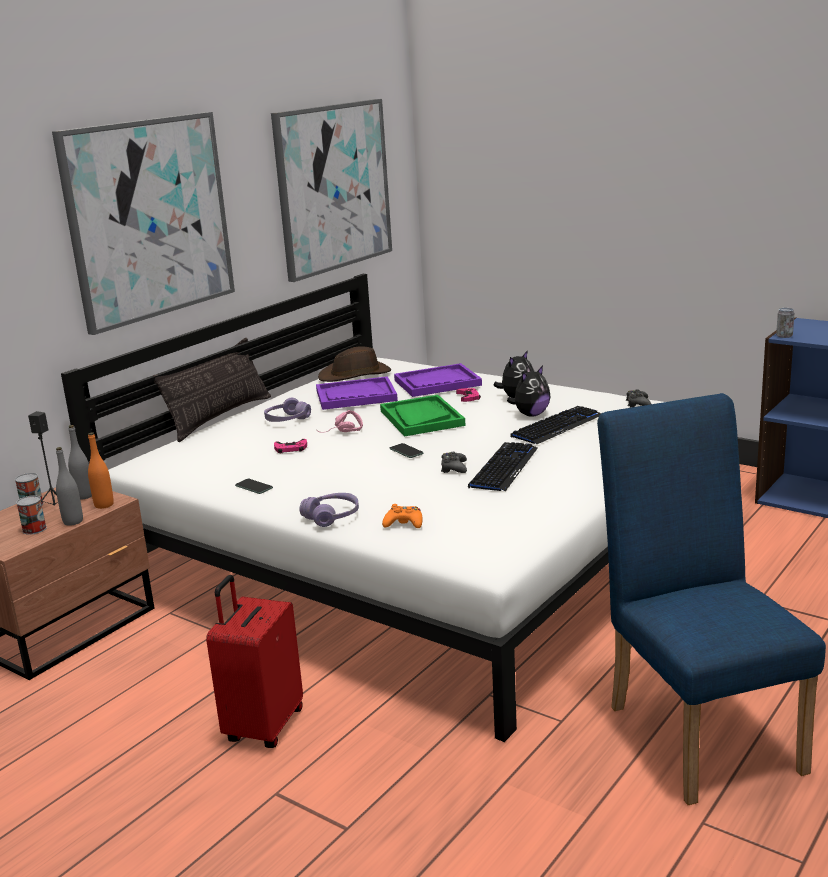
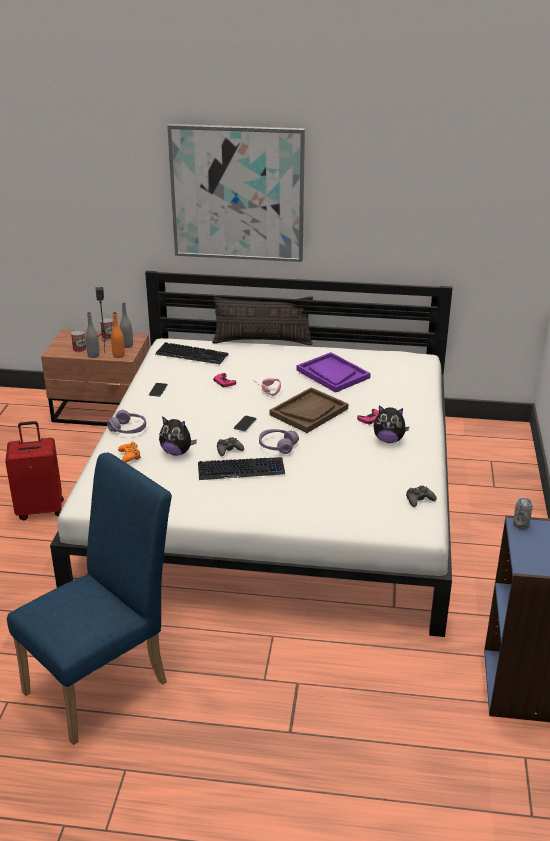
camera: 60 degrees right, 10 degrees up
(287, 420) = (273, 364): purple headphones -> purple headphones (277, 446)
(333, 187) = (438, 208): picture -> none
(355, 375) = (377, 361): brown hat -> none
(421, 418) = (309, 412): green tray -> brown tray
(437, 383) = (387, 397): purple tray -> none
(531, 414) = (356, 455): plush toy -> plush toy (177, 452)
(557, 426) = (338, 473): keyboard -> keyboard (192, 355)

